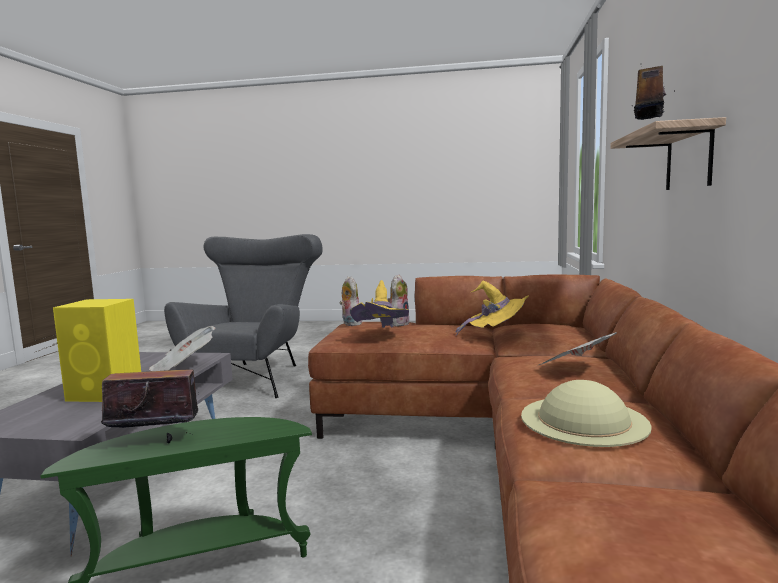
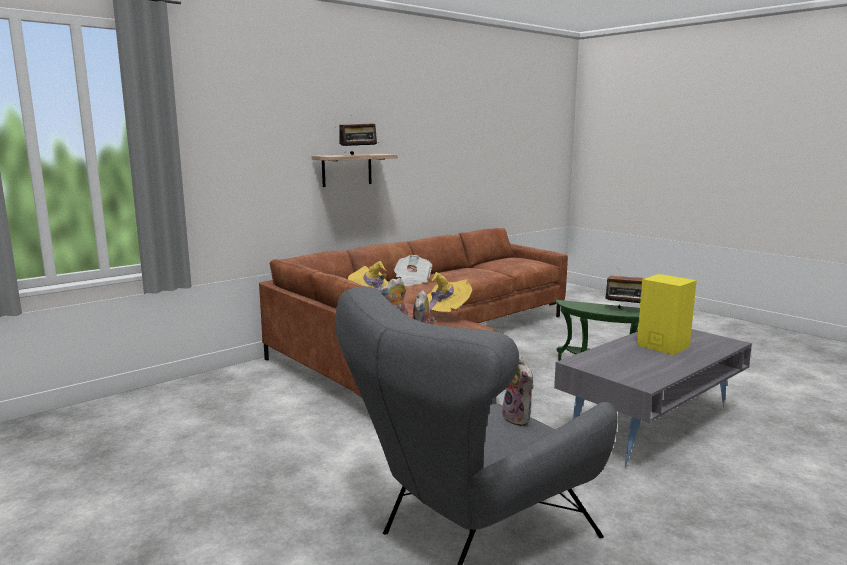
camera: 140 degrees left, 5 degrees up
(184, 366) = (603, 356): newspaper -> none
(230, 327) = (519, 419): none -> plush toy
(583, 420) = (470, 271): beige hat -> none

